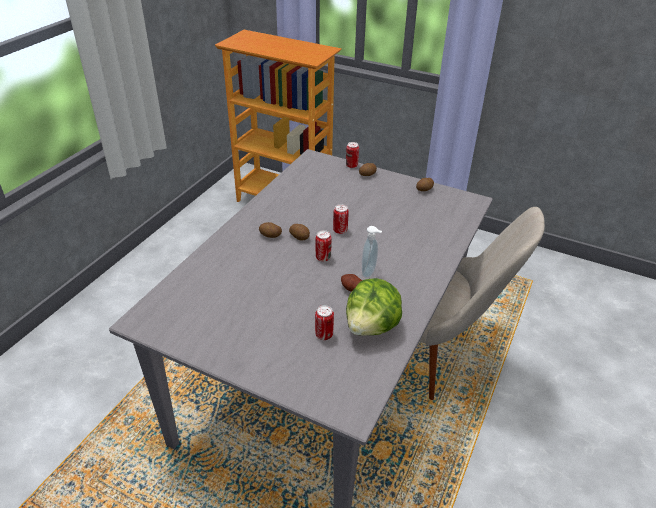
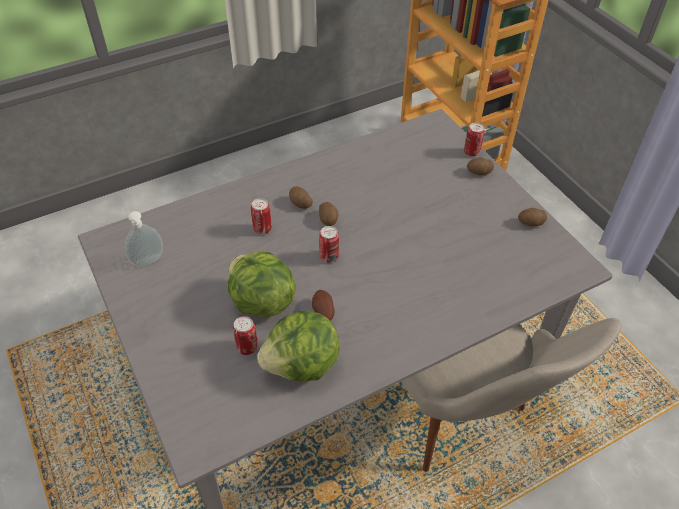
camera: 35 degrees right, 10 degrees up
(305, 304) = (261, 302): none -> lettuce
(340, 230) = (378, 232): can -> can (262, 229)
(370, 272) = (361, 300): soap dispenser -> soap dispenser (149, 262)

